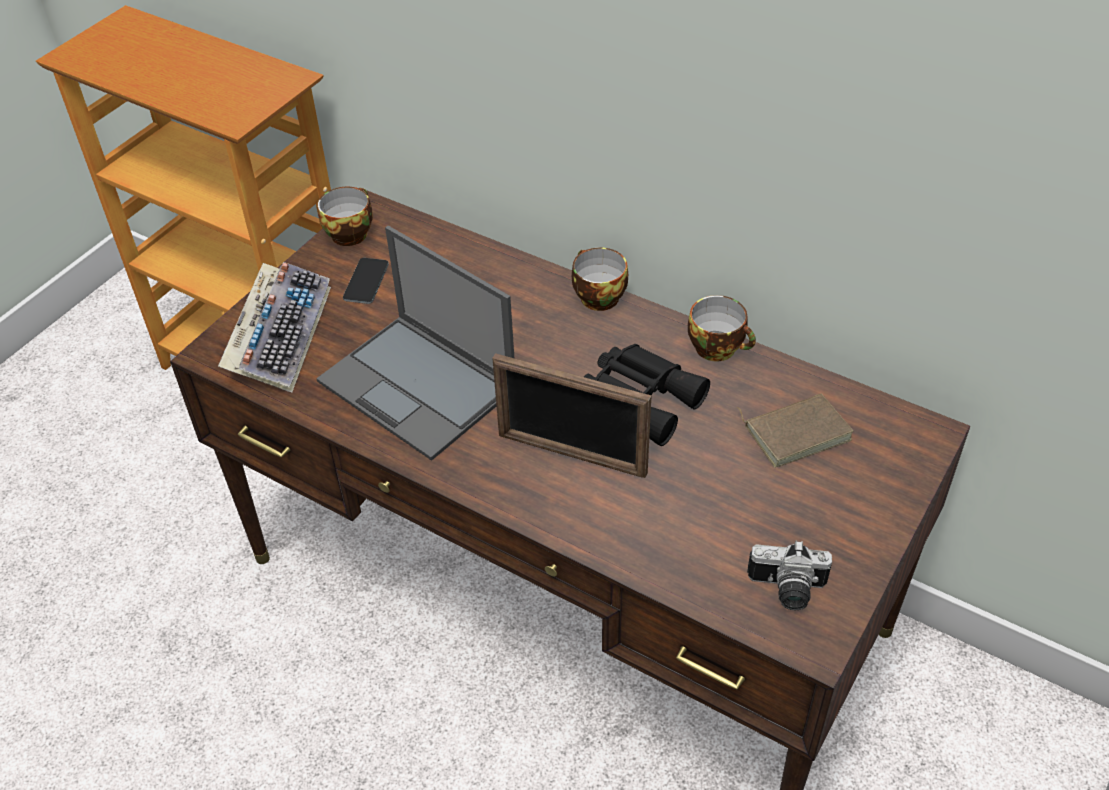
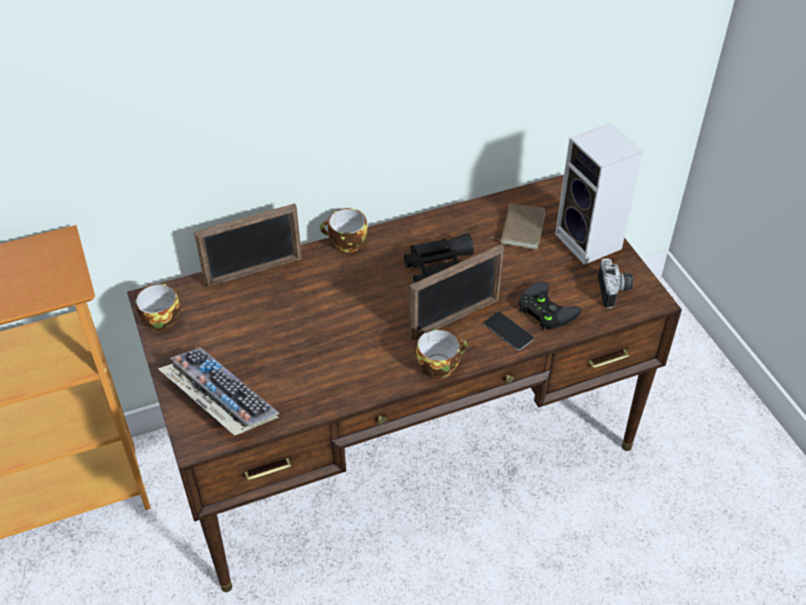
camera: 55 degrees left, 0 degrees up
(366, 281) = (216, 334): phone -> phone (508, 331)
(419, 386) = (337, 355): laptop -> none
(479, 255) = (254, 272): none -> picture frame
(674, 531) = (544, 309): none -> black game controller
(719, 347) = (435, 221): cup -> cup (439, 365)
(786, 591) = (615, 291): camera -> camera turned 45 degrees counterclockwise
(852, 516) = (590, 242): none -> speaker

